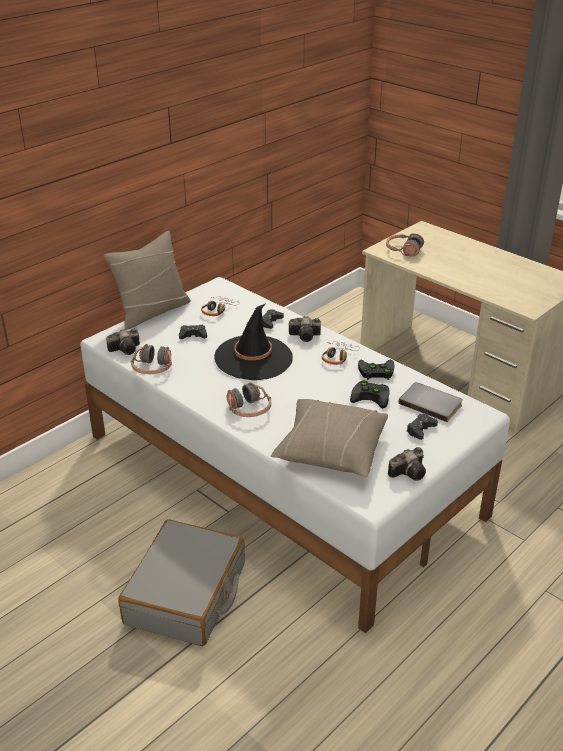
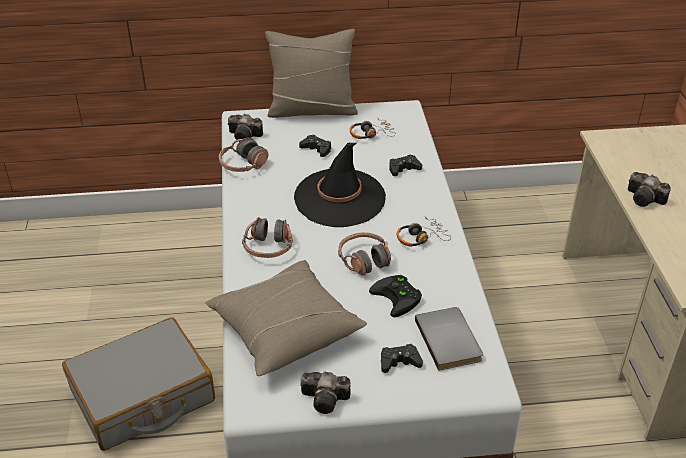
camera: 40 degrees right, 5 degrees up
(306, 336) = (419, 200): camera -> camera (646, 199)
(375, 372) = (437, 273): black game controller -> none
(403, 250) = (630, 150): headphones -> headphones (364, 260)

